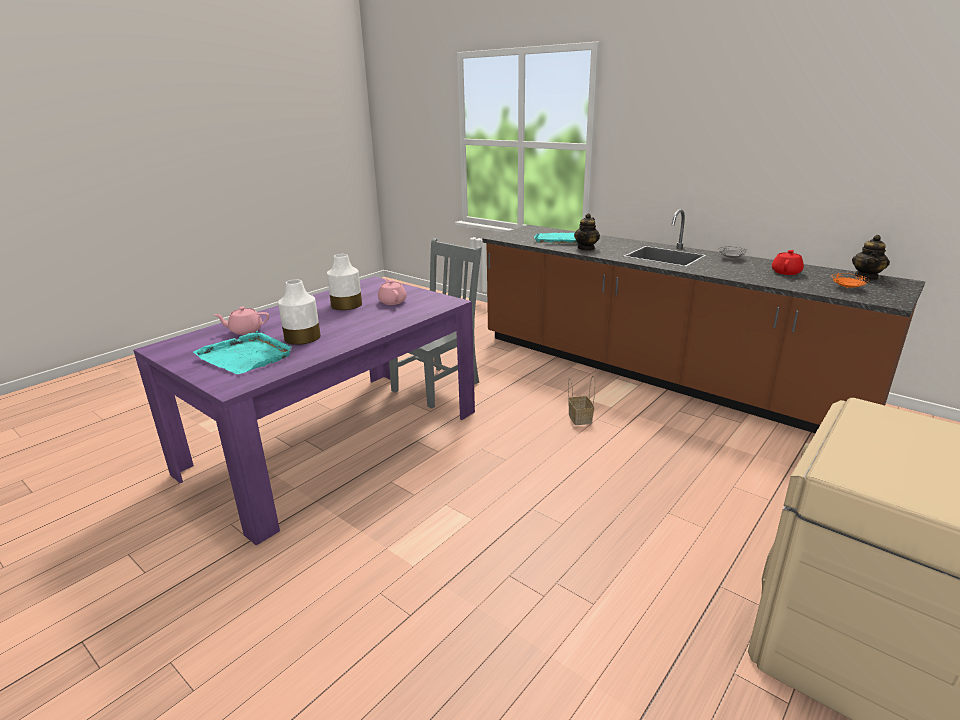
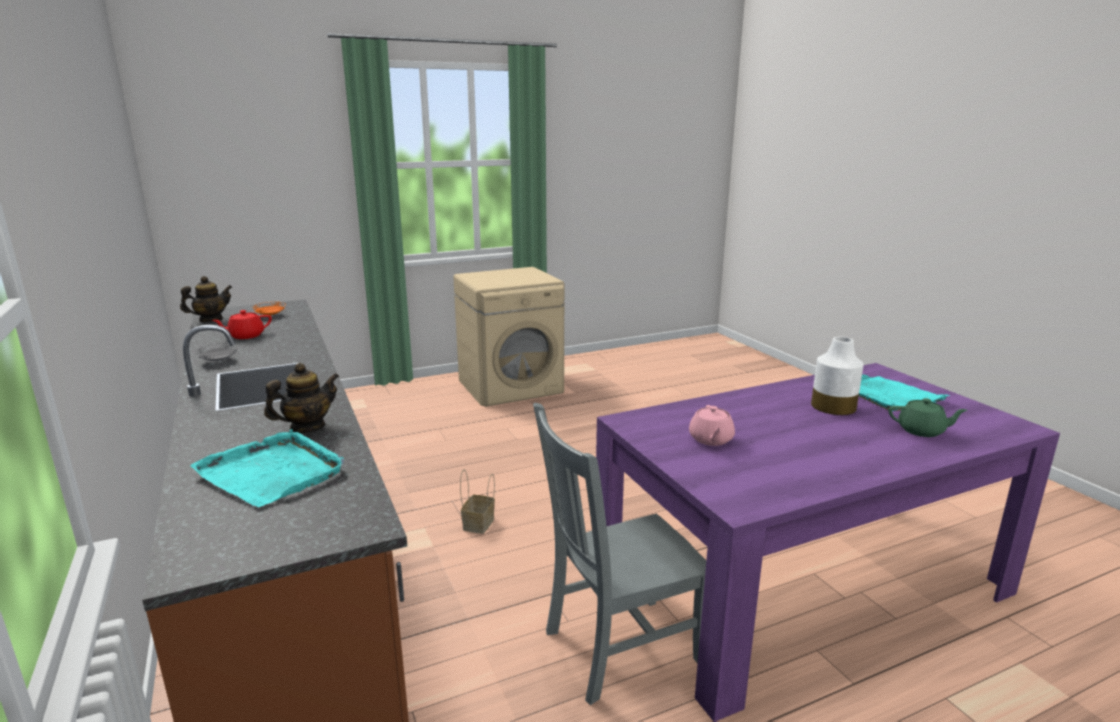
camera: 155 degrees left, 5 degrees down
(245, 330) = (922, 431): pink teapot -> green teapot
(346, 305) = (786, 449): white vase -> none

